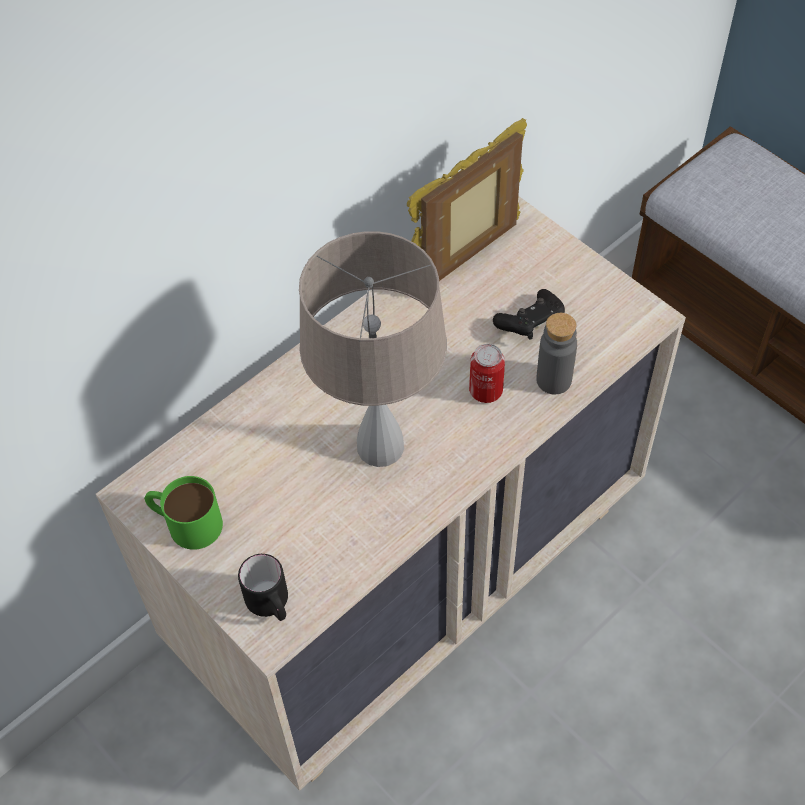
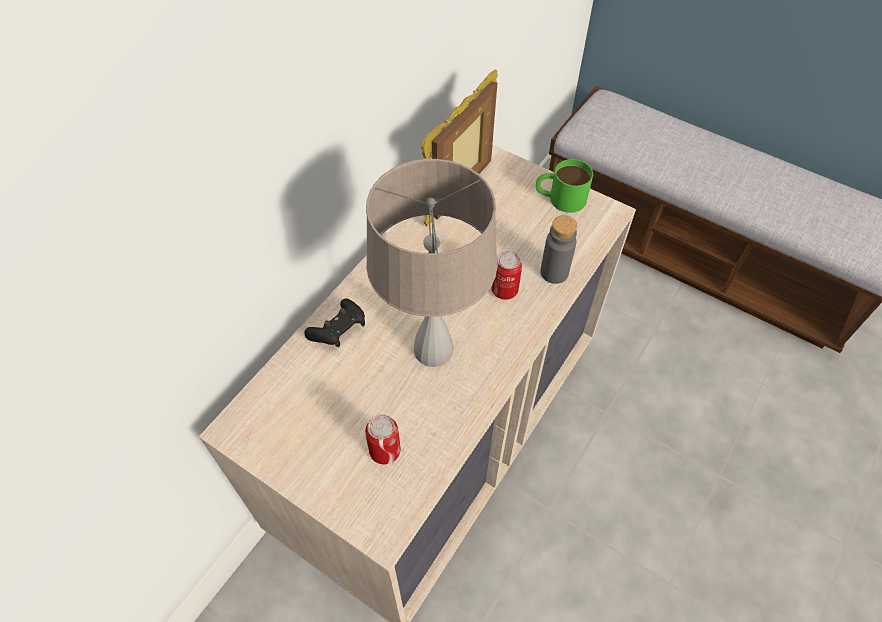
camera: 15 degrees left, 0 degrees up
(185, 522) = (284, 446): green mug -> green mug (560, 198)
(271, 605) = (376, 504): black mug -> none
(294, 549) = (385, 451): none -> can
(531, 323) = (523, 232): black game controller -> black game controller (339, 330)

